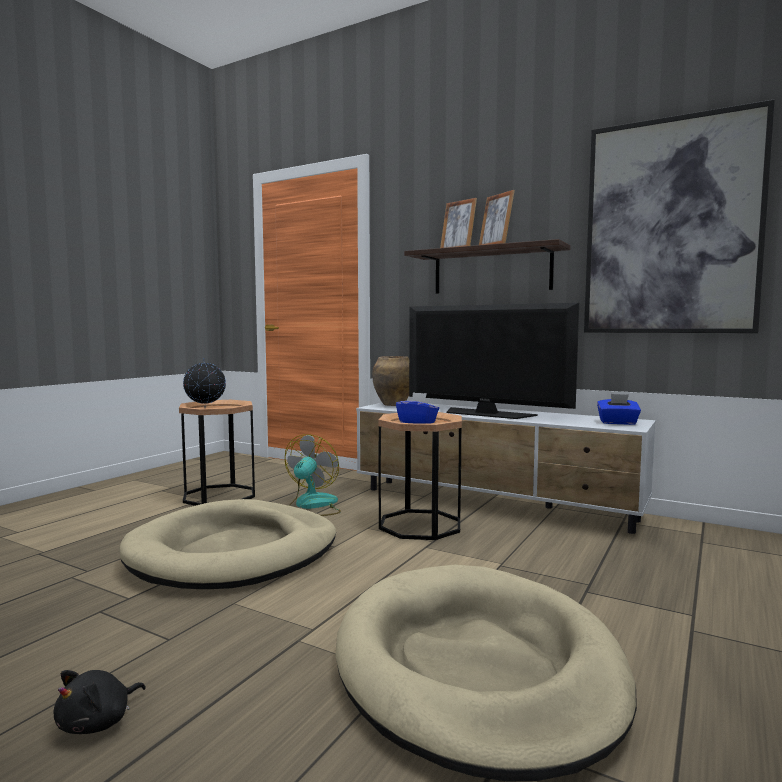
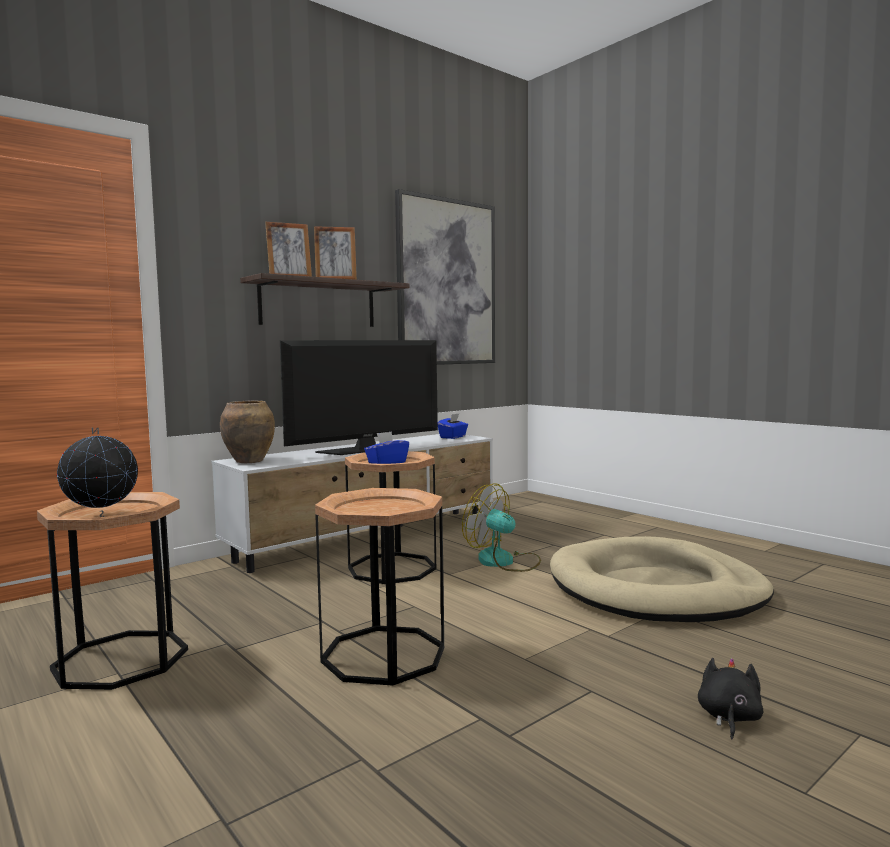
camera: 70 degrees left, 0 degrees up
(98, 722) = (729, 718): black plush toy -> black plush toy turned 120 degrees counterclockwise
(234, 552) = (383, 654): beige dog bed -> brown side table
(311, 506) = (267, 605): fan -> fan (504, 561)

